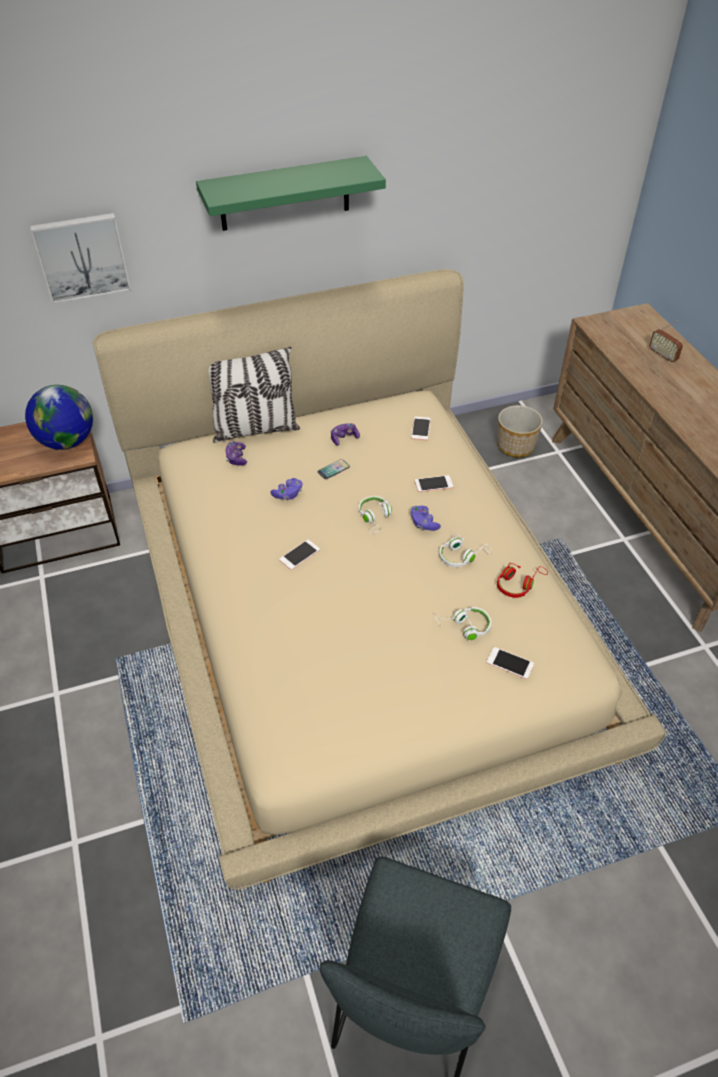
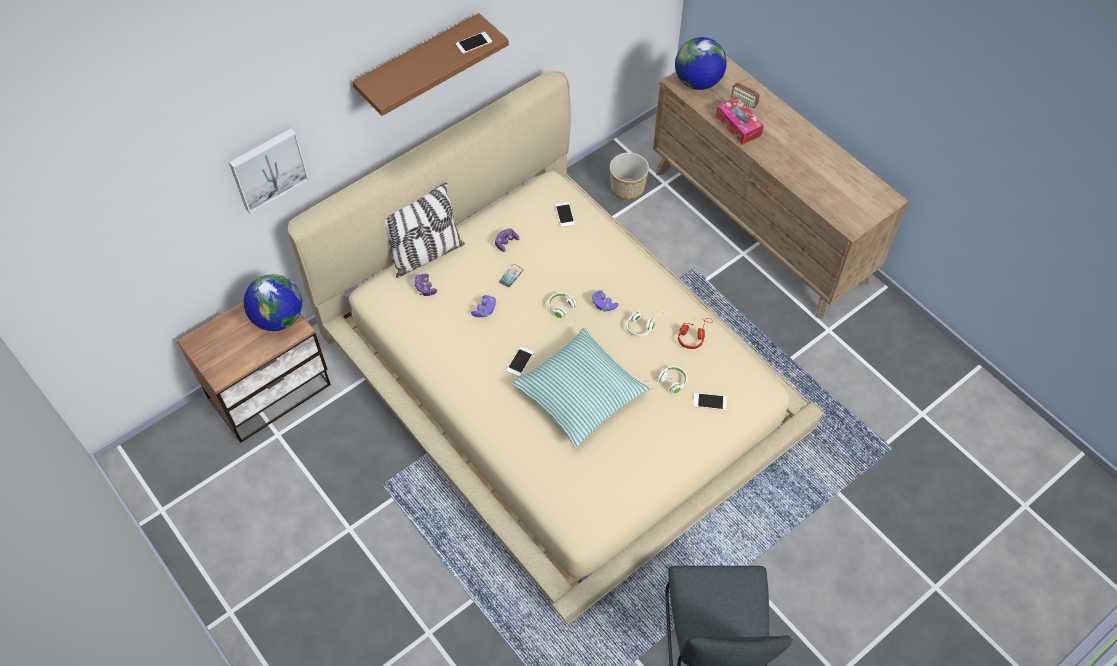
camera: 20 degrees left, 10 degrees up
(284, 194) = (419, 63): green shelf -> brown shelf
(352, 608) = (580, 394): none -> pillow
(433, 484) = (597, 266): phone -> phone (474, 43)
(615, 328) = (697, 82): none -> globe
(648, 374) = (738, 125): none -> tissue box

